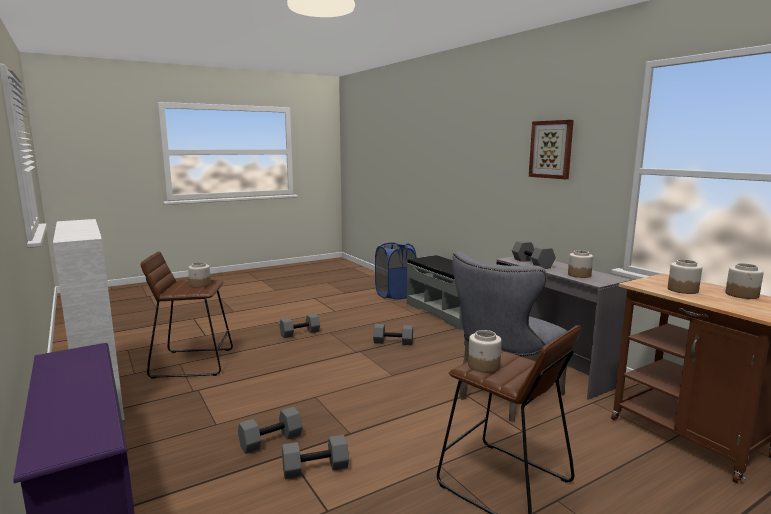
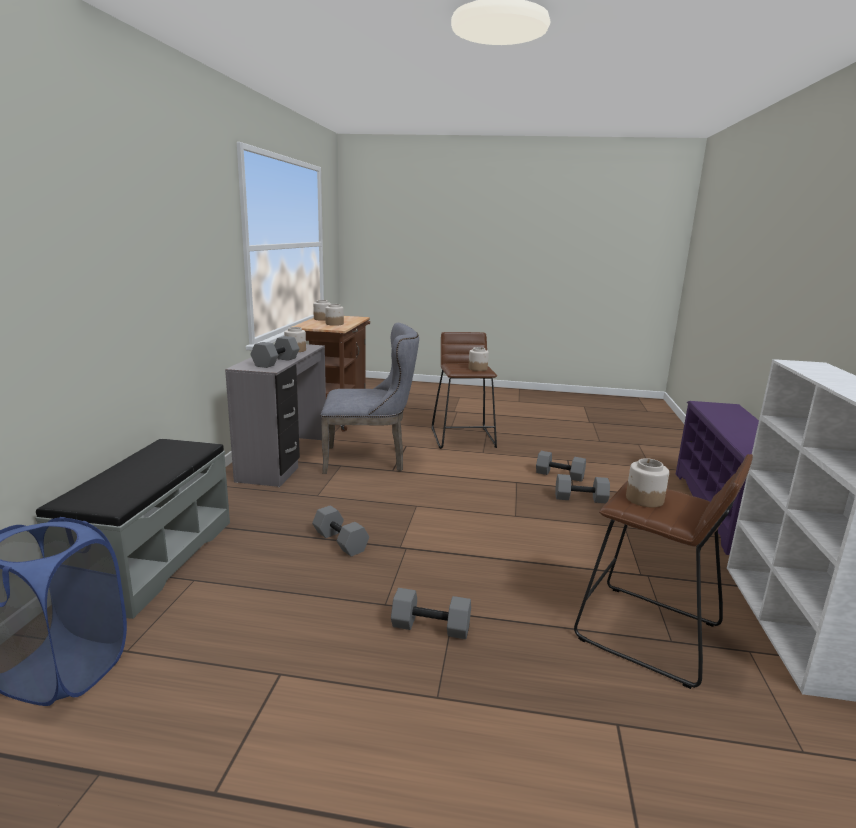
camera: 140 degrees left, 5 degrees up
(551, 149) = (188, 228): picture -> none

